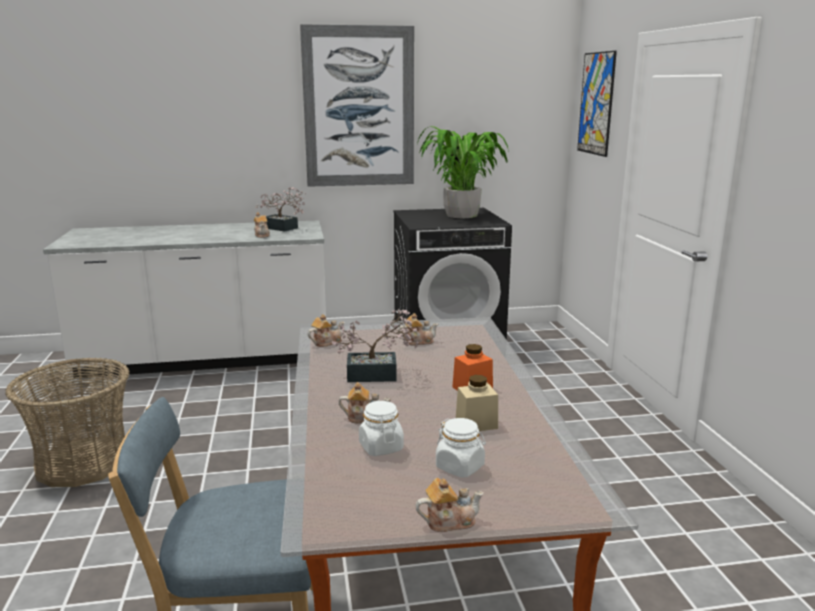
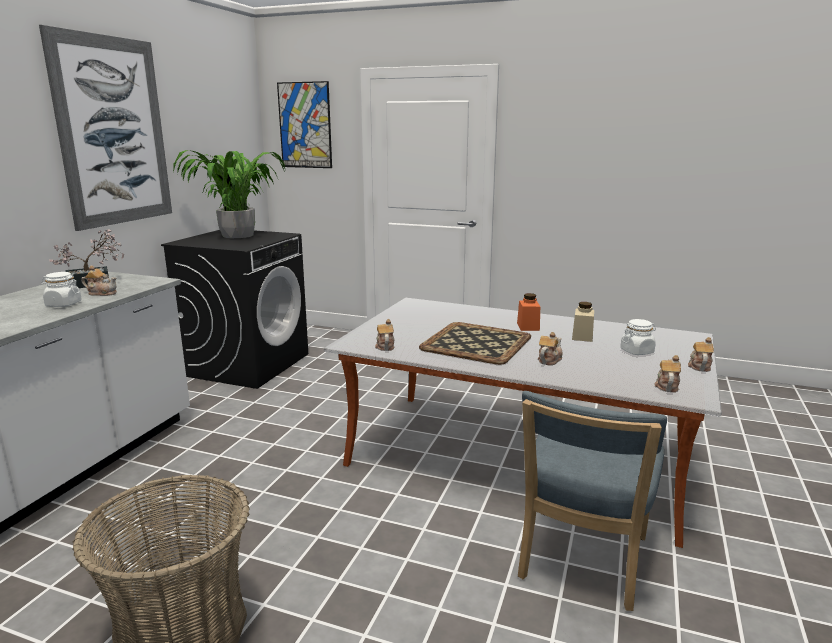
camera: 60 degrees left, 0 degrees up
(378, 375) = (476, 343): potted plant -> tray
(381, 447) = (597, 364): white jar -> white jar (63, 304)
(418, 341) = (425, 322): teapot -> teapot (666, 386)

